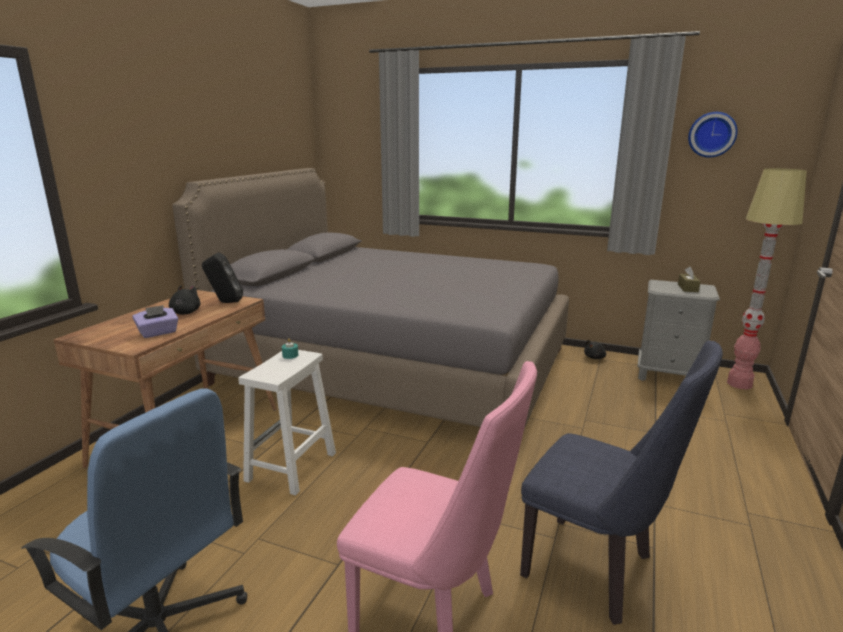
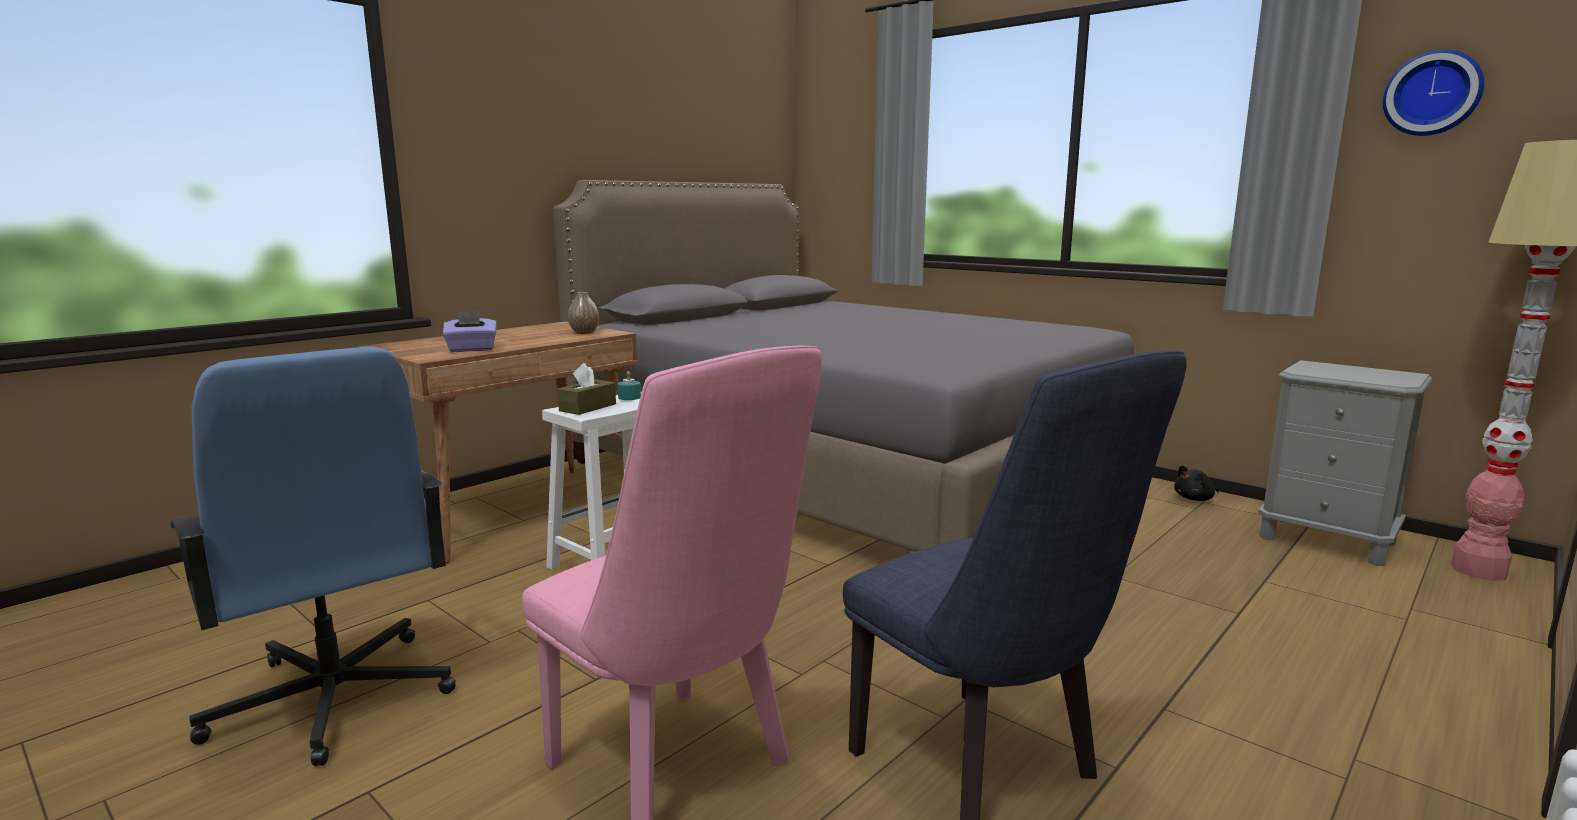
camera: 20 degrees right, 5 degrees down
(184, 313) = (523, 337): black plush toy -> none
(225, 302) = (584, 332): black speaker -> vase
(687, 288) = (1365, 373): brown tissue box -> brown tissue box (588, 407)

